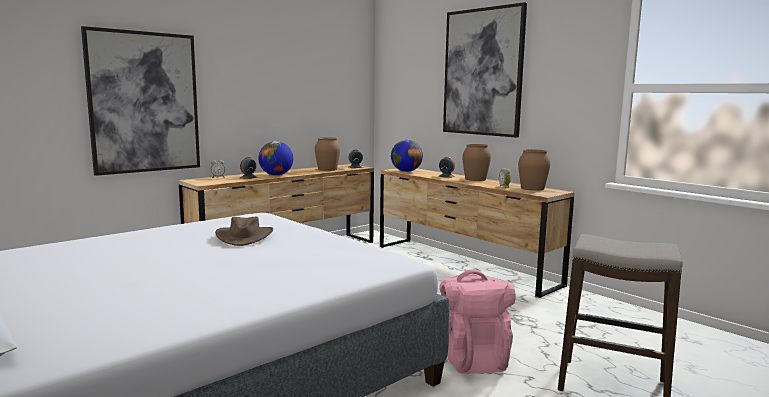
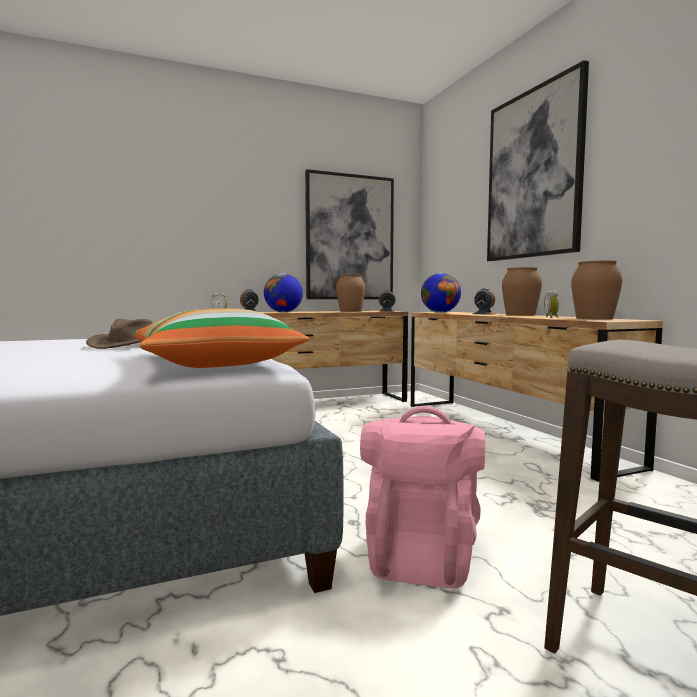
camera: 20 degrees right, 5 degrees down
(144, 102) = (142, 228): picture -> picture (350, 237)
(370, 260) = (215, 363): none -> pillow

